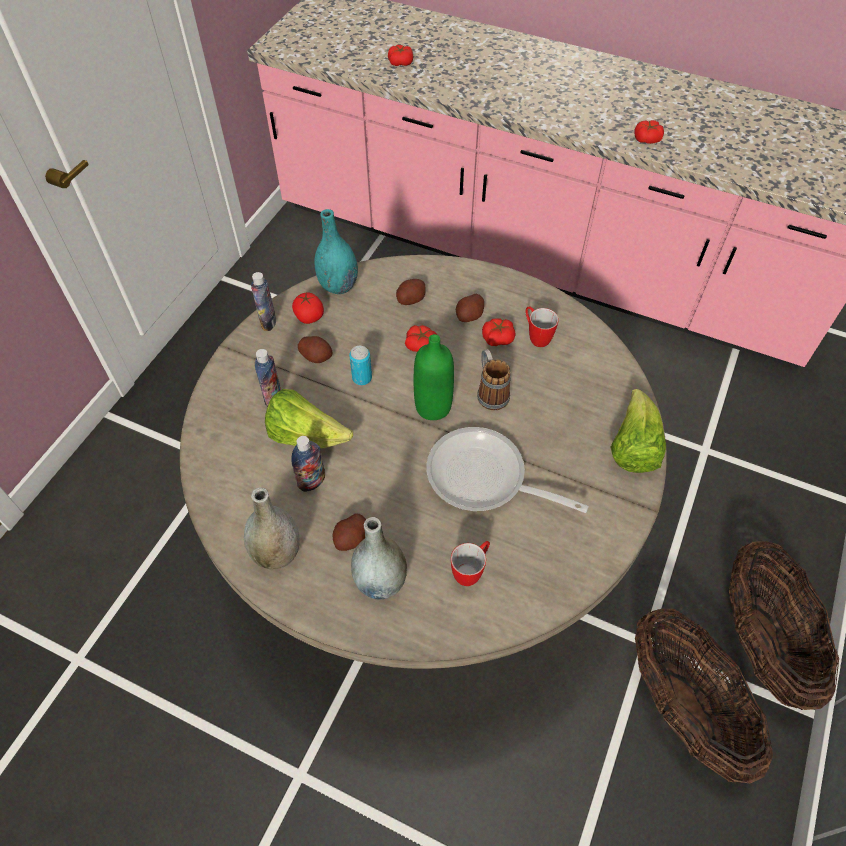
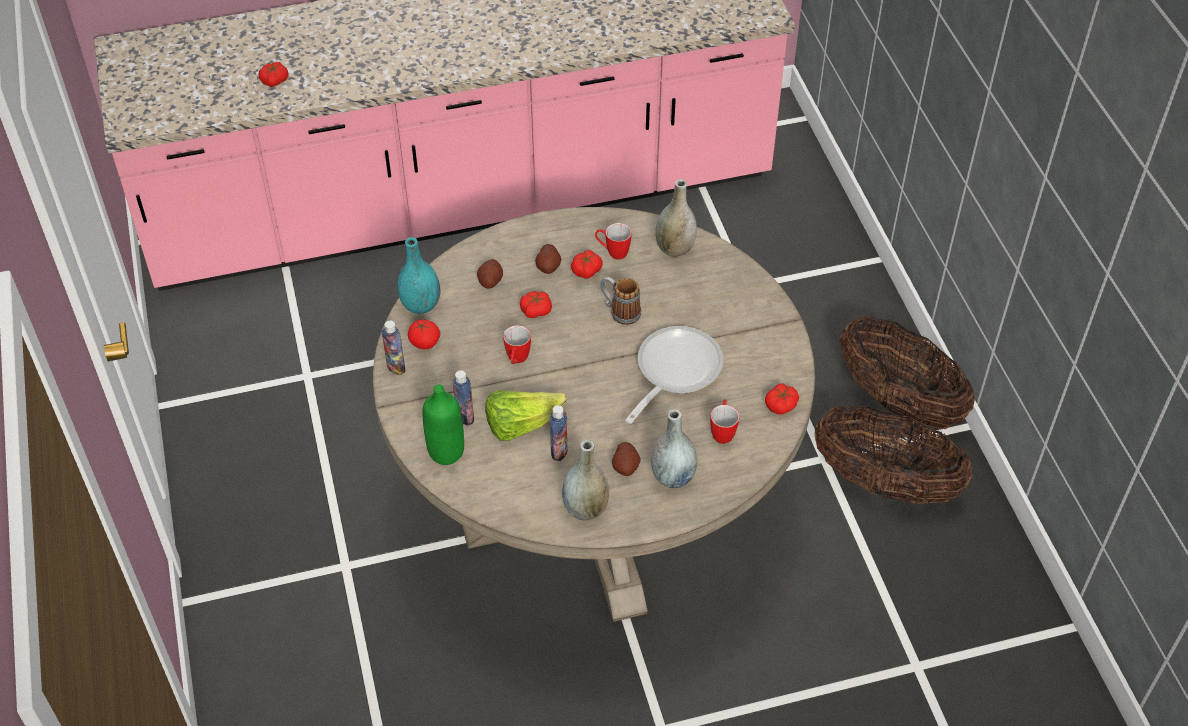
camera: 40 degrees left, 5 degrees down
(316, 356) = (464, 367): potato -> none
(362, 378) = (517, 360): can -> mug
(433, 407) = (590, 347): green bottle -> green bottle (446, 452)
(484, 479) = (674, 371): frying pan -> frying pan turned 135 degrees clockwise
(595, 367) = (675, 248): none -> grey vase
(633, 448) = (750, 288): lettuce -> none
(647, 139) = (557, 44): tomato -> tomato (781, 405)

